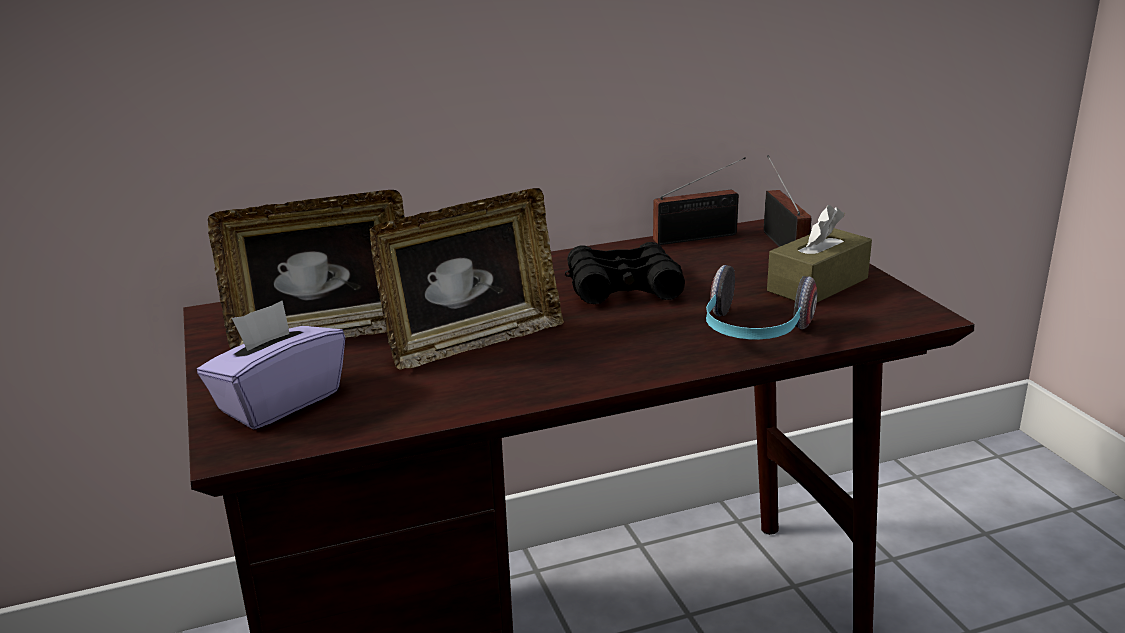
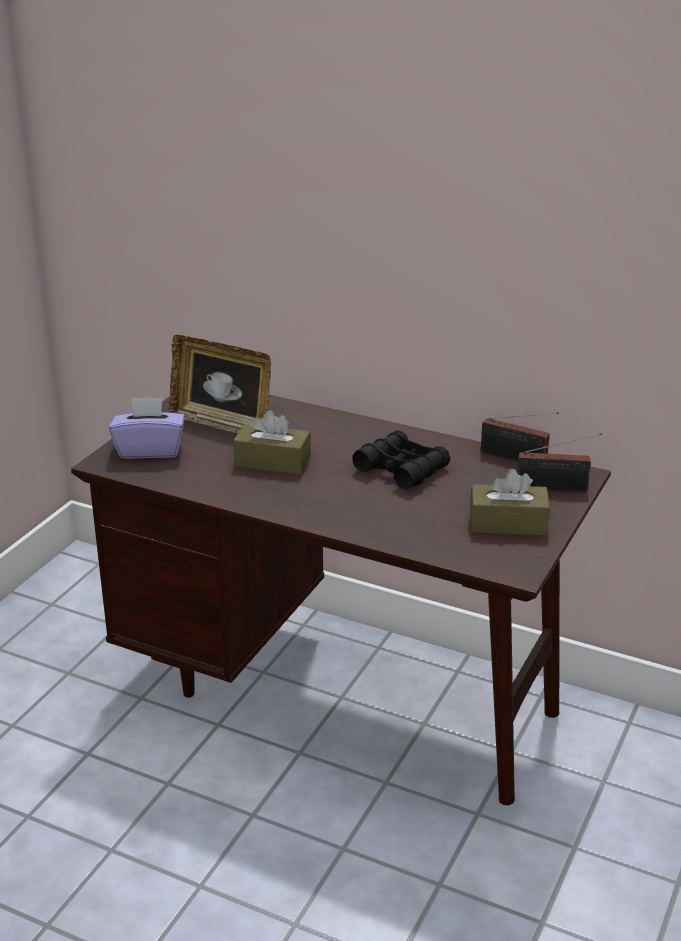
camera: 45 degrees right, 5 degrees up
(473, 341) = (272, 462): picture frame -> brown tissue box
(753, 333) = (406, 530): headphones -> none
(784, 243) = (556, 488): radio -> radio turned 60 degrees clockwise

